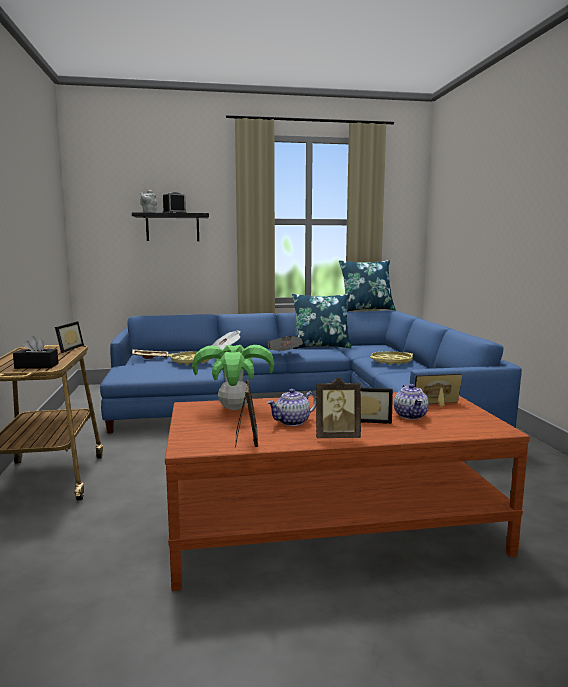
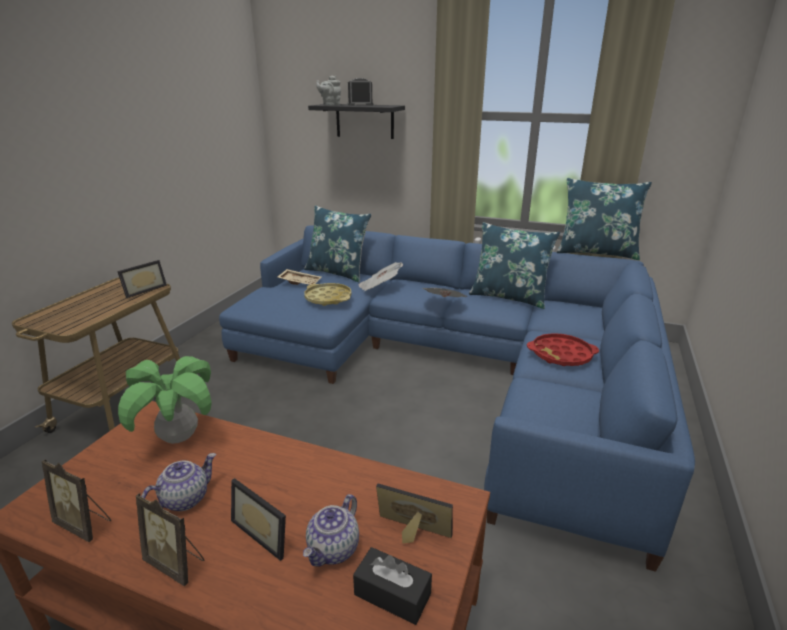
camera: 30 degrees right, 15 degrees up
(36, 366) = (71, 320): black tissue box -> black tissue box (392, 594)
(172, 351) = (338, 272): none -> blue pillow
(246, 441) = (84, 524): picture frame -> picture frame turned 90 degrees clockwise
(292, 422) = (185, 498): teapot -> teapot turned 135 degrees clockwise
(391, 361) = (561, 355): yellow tray -> red tray

